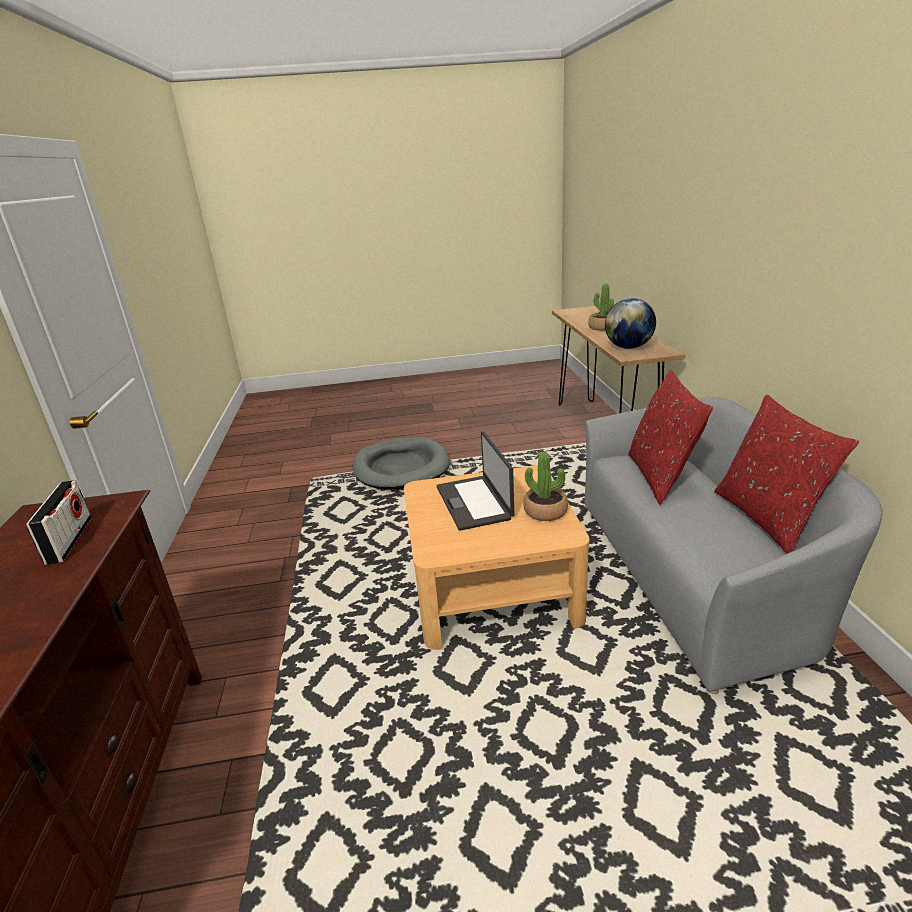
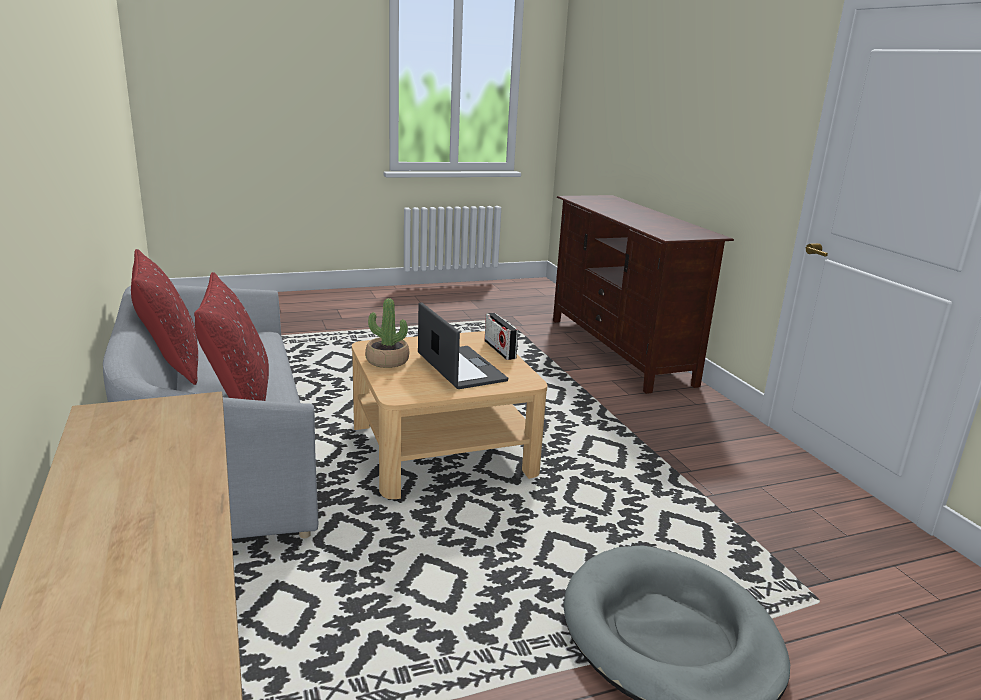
camera: 165 degrees right, 5 degrees down
(69, 540) = (658, 227): radio -> radio (499, 350)
(602, 327) = (142, 546): potted plant -> none
(628, 347) = (164, 432): globe -> none

